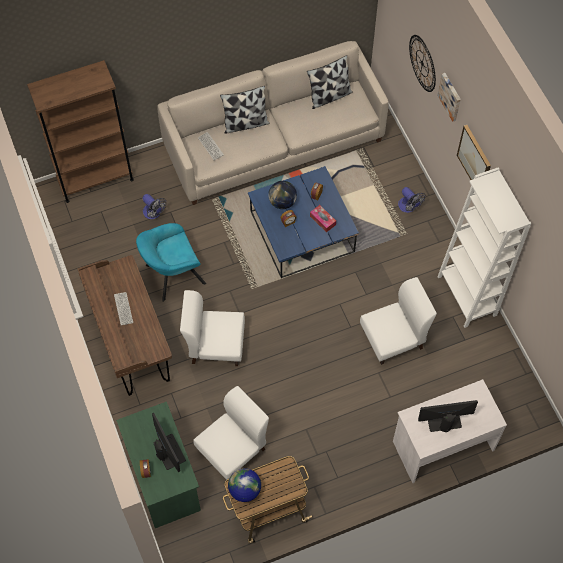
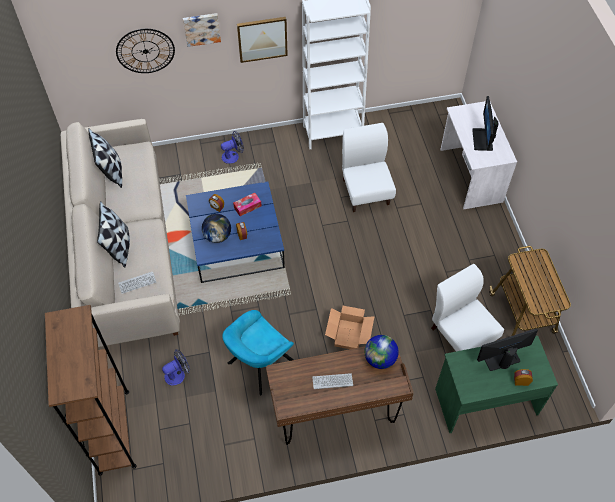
camera: 80 degrees left, 5 degrees down
(172, 275) = (259, 365): turquoise armchair -> turquoise armchair turned 60 degrees clockwise
(215, 345) = (348, 335): white chair -> cardboard box
(244, 490) = (541, 298): globe -> globe (380, 359)

